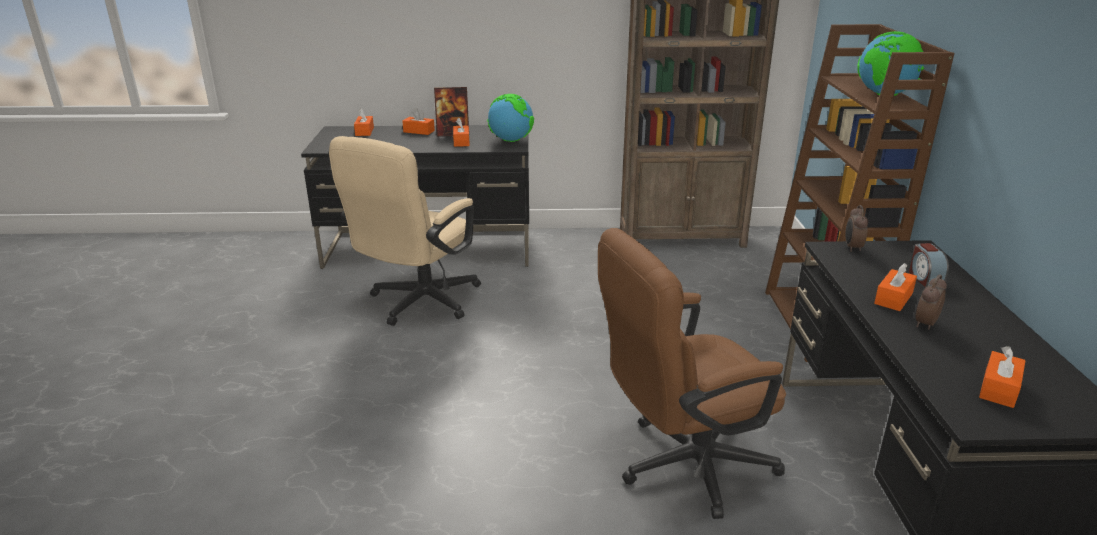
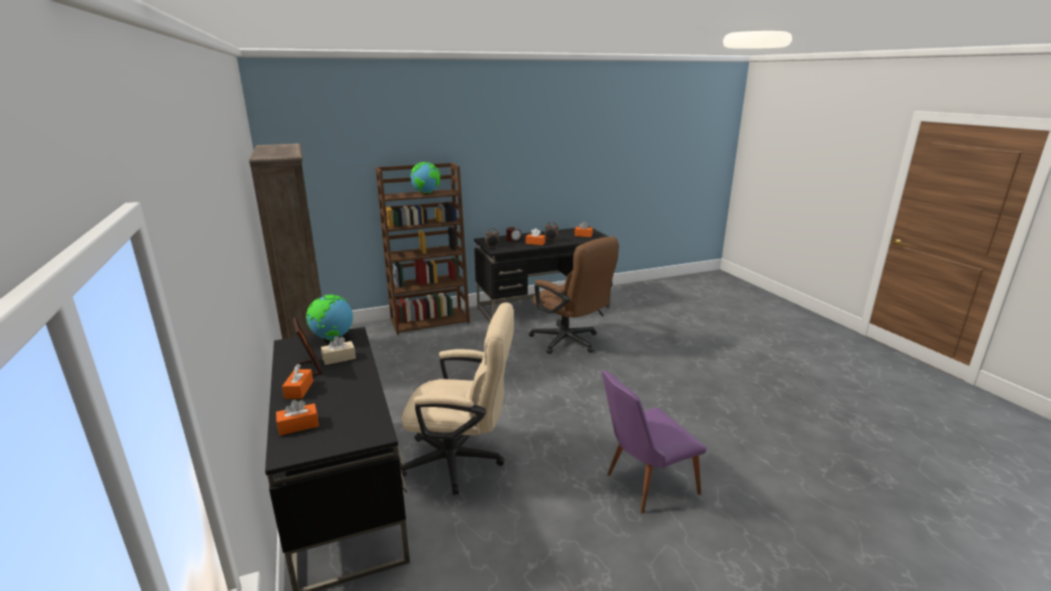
camera: 110 degrees left, 5 degrees down
(257, 410) = (643, 485): none -> purple chair
(461, 142) = (339, 358): orange tissue box -> beige tissue box

